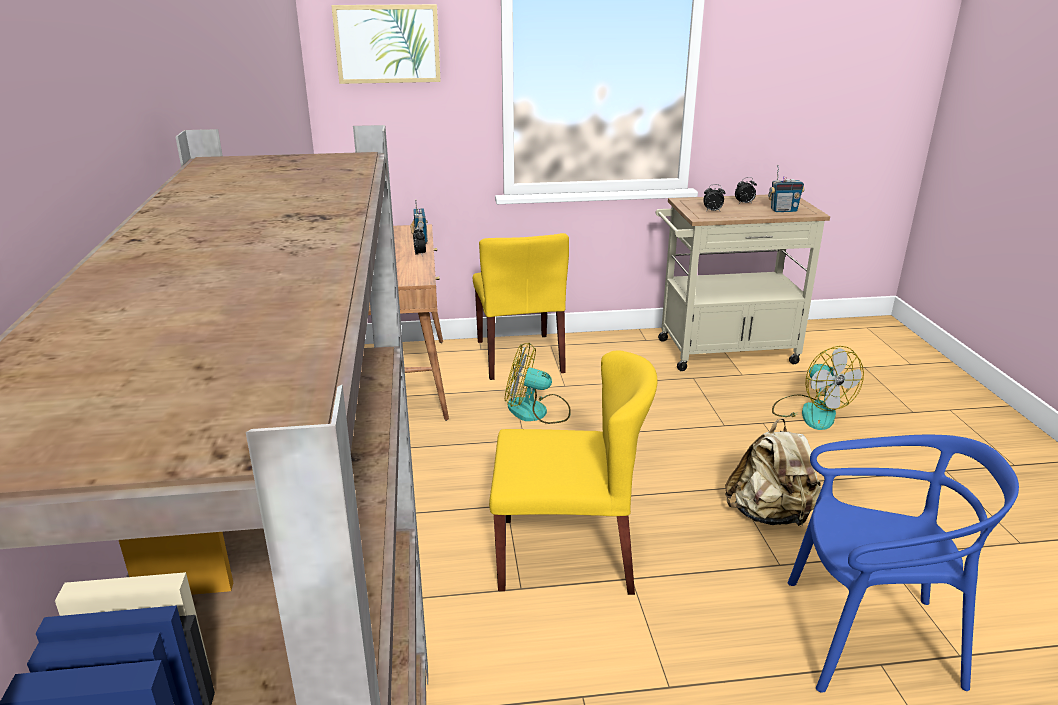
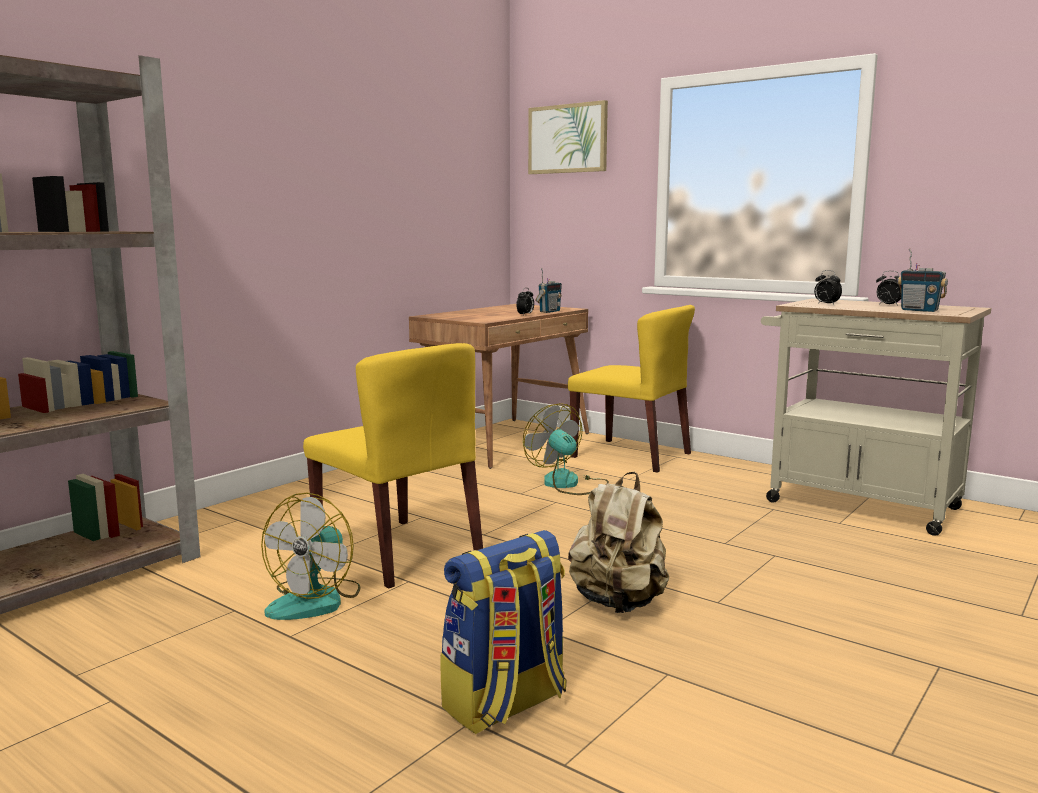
camera: 45 degrees right, 15 degrees down
(519, 356) = (632, 455): yellow chair -> yellow chair turned 90 degrees counterclockwise
(810, 411) = (858, 568): fan -> fan (316, 600)
(870, 638) = (505, 704): blue chair -> backpack

